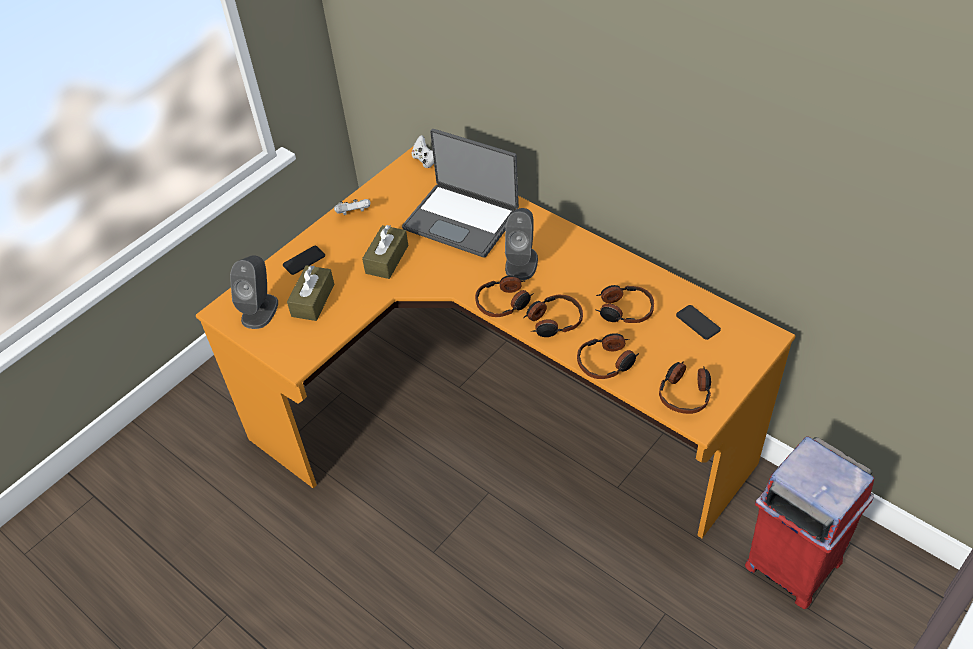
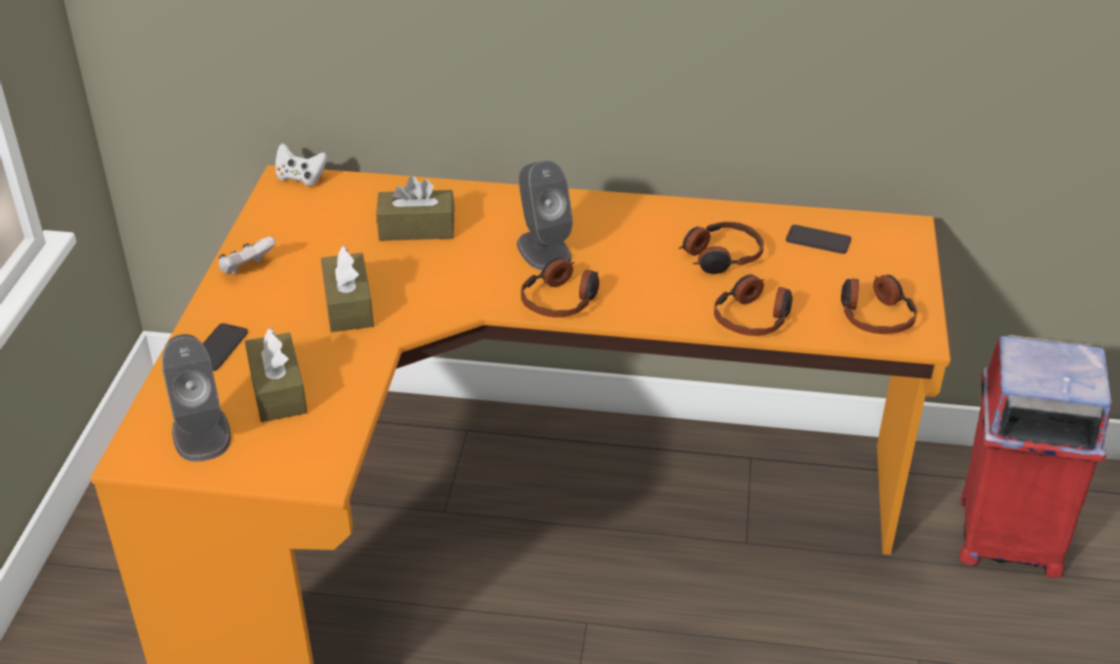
camera: 35 degrees left, 10 degrees down
(462, 220) = (416, 228): laptop -> brown tissue box
(553, 321) = (645, 298): headphones -> none

